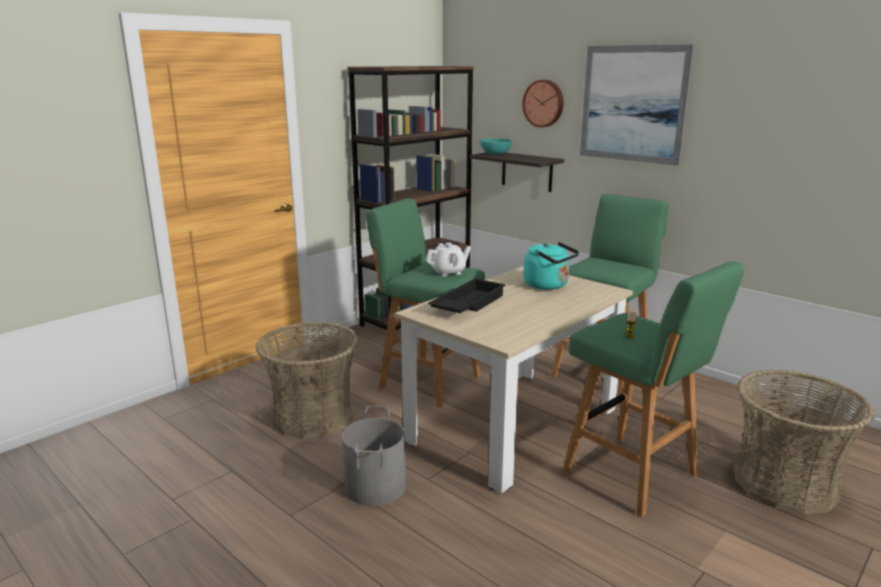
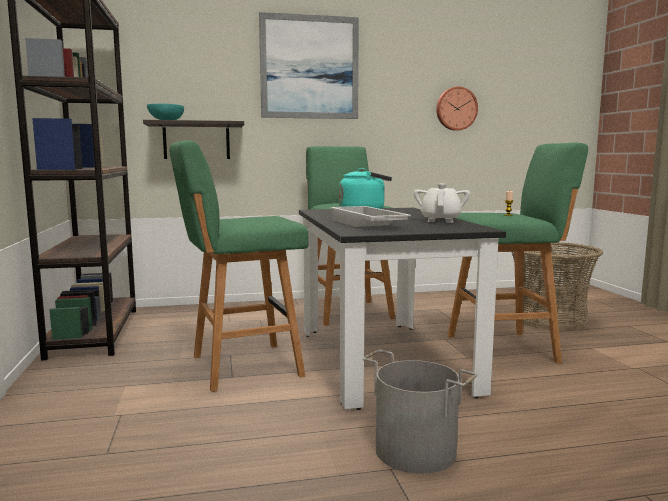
camera: 55 degrees left, 10 degrees down
(313, 416) = (204, 446): basket -> none
(448, 272) = (267, 217): white teapot -> white teapot (440, 220)
(467, 304) = (365, 224): black tray -> white tray
(513, 425) = (383, 360): beige dining table -> black dining table
(544, 103) = (211, 68): wall clock -> wall clock (456, 109)

